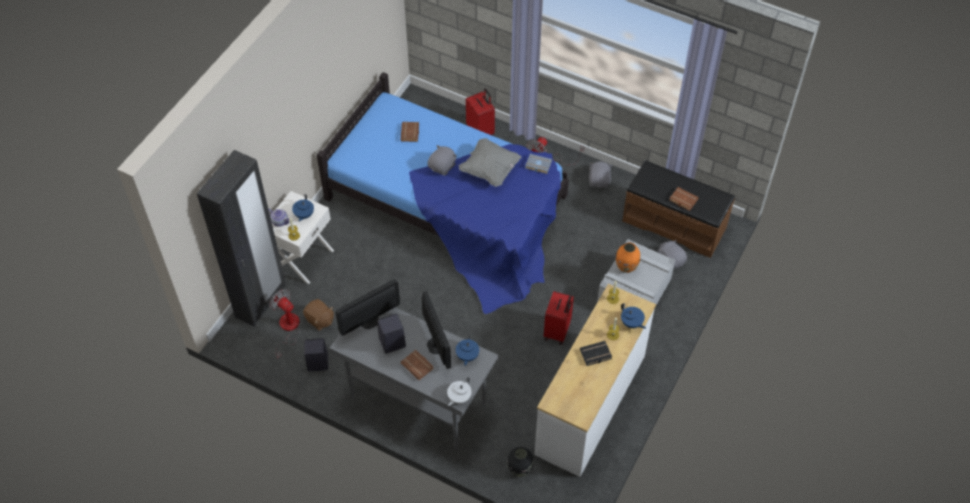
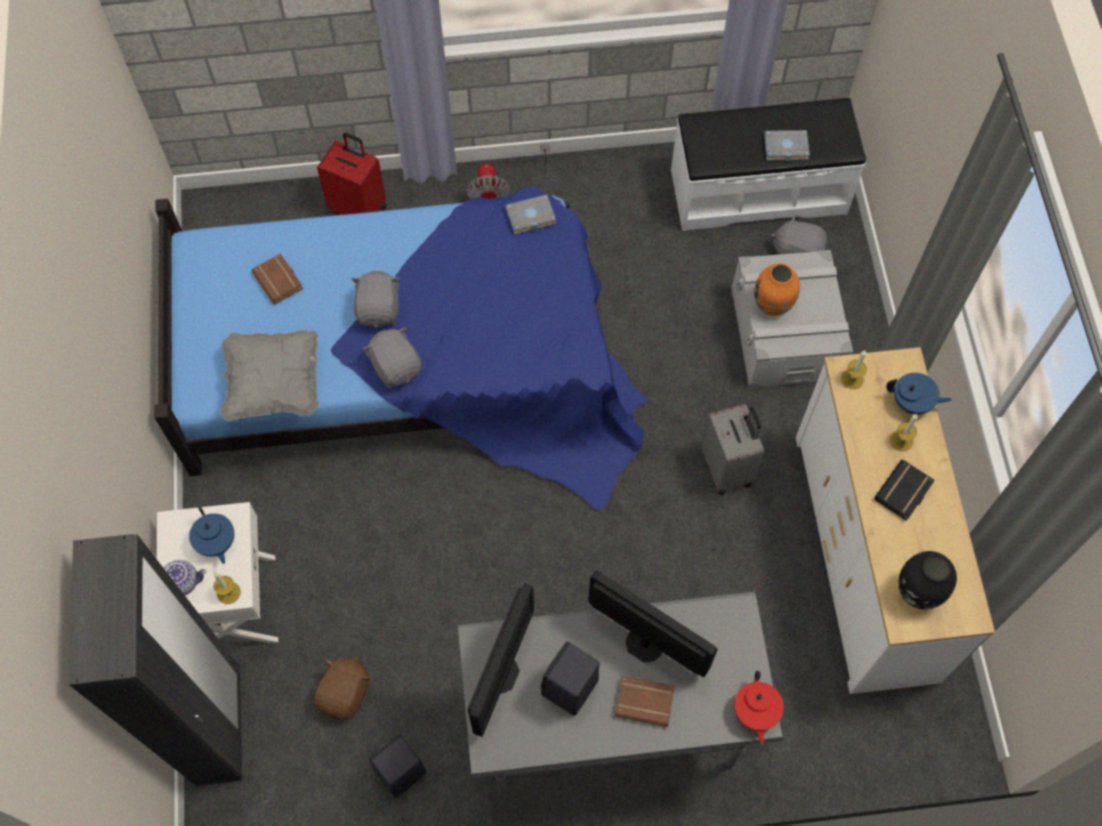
camera: 35 degrees left, 10 degrees up
(287, 329) = (303, 745): fan -> none
(319, 320) = (345, 693): brown plush toy -> brown plush toy turned 75 degrees counterclockwise
(459, 398) = (755, 712): white teapot -> red teapot
(467, 356) = (709, 628): blue teapot -> none
(490, 170) = (461, 269): grey pillow -> grey pillow (274, 384)
(519, 469) = (847, 733): black vase -> black vase (918, 592)
(558, 331) = (727, 468): red suitcase -> grey suitcase
(599, 181) = (600, 185): grey plush toy -> grey plush toy (396, 366)
(674, 224) = (758, 190): brown bench -> white bench
(682, 200) = (785, 148): brown book -> grey book

